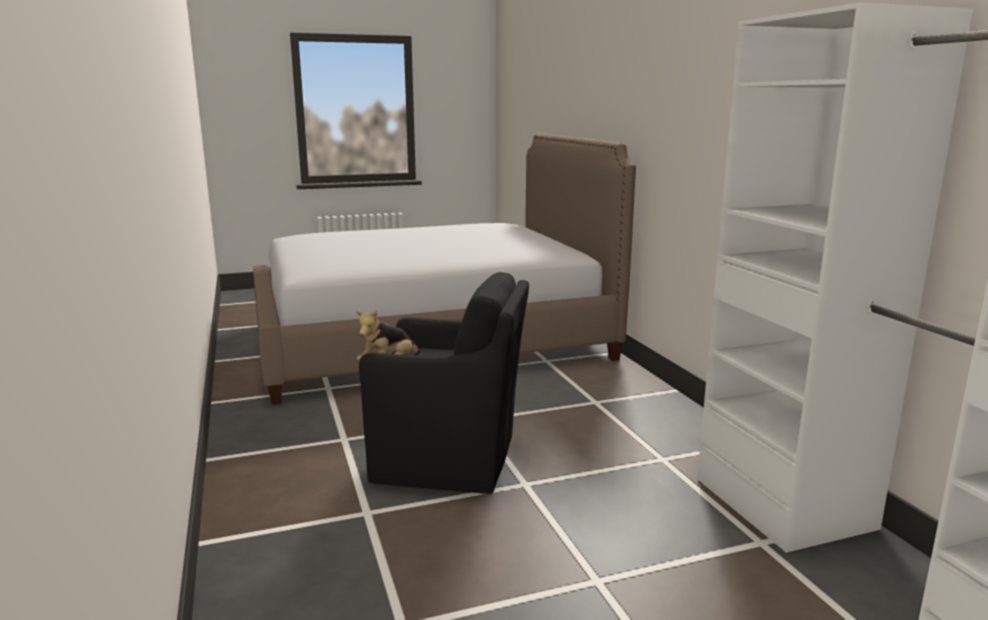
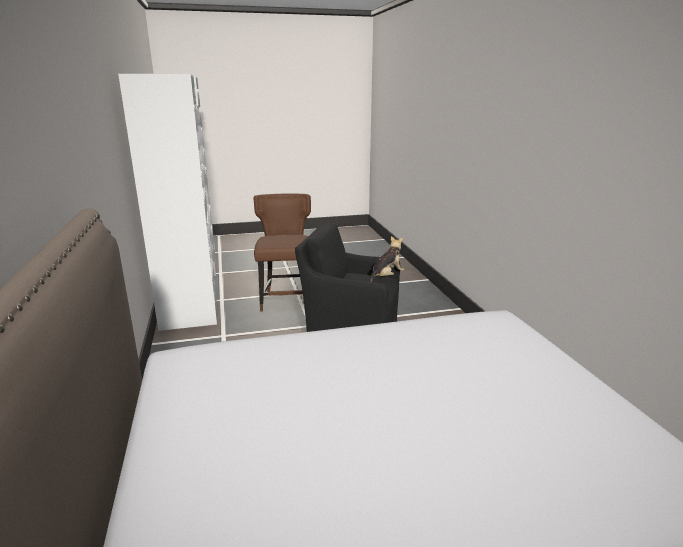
camera: 175 degrees left, 5 degrees up
(607, 551) = (287, 299): none -> brown chair

